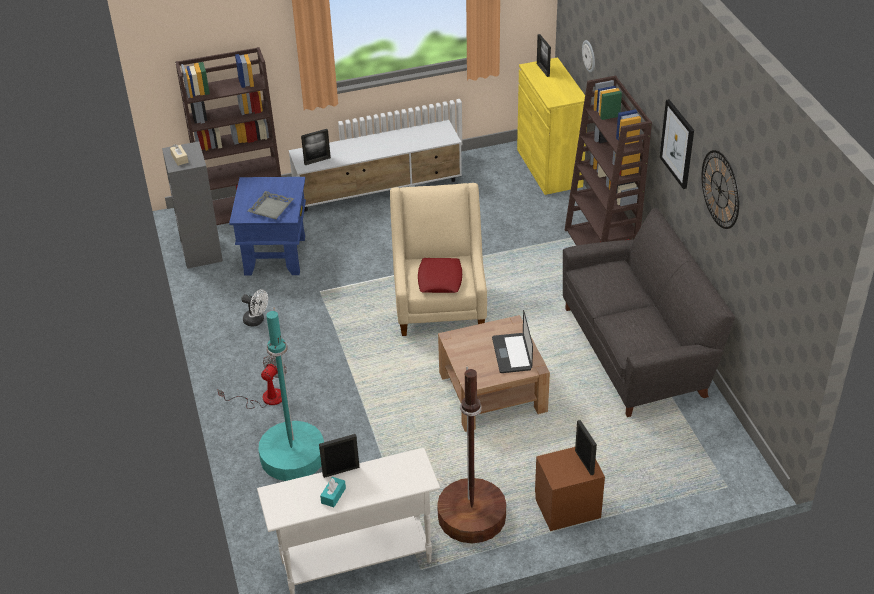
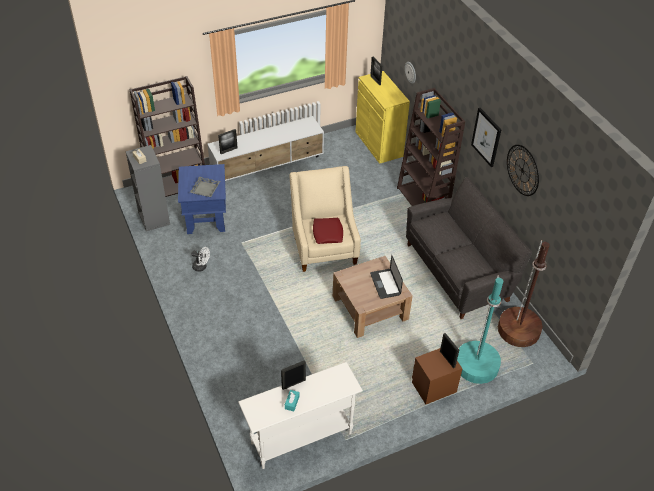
camera: 10 degrees left, 5 degrees up
(264, 398) = (217, 324): fan -> none
(293, 457) = (244, 365): turquoise floor lamp -> turquoise floor lamp (476, 365)
(472, 516) = (372, 398): brown floor lamp -> brown floor lamp (518, 330)

